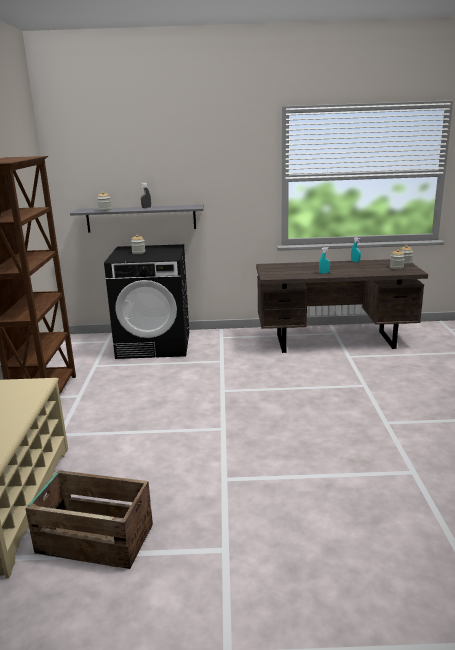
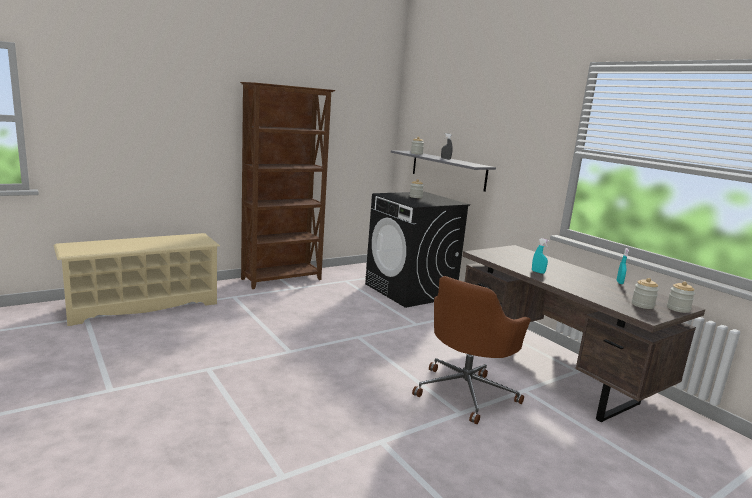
camera: 55 degrees right, 5 degrees down
(94, 538) = (112, 339): crate -> none
(339, 375) = (466, 392): none -> brown office chair

